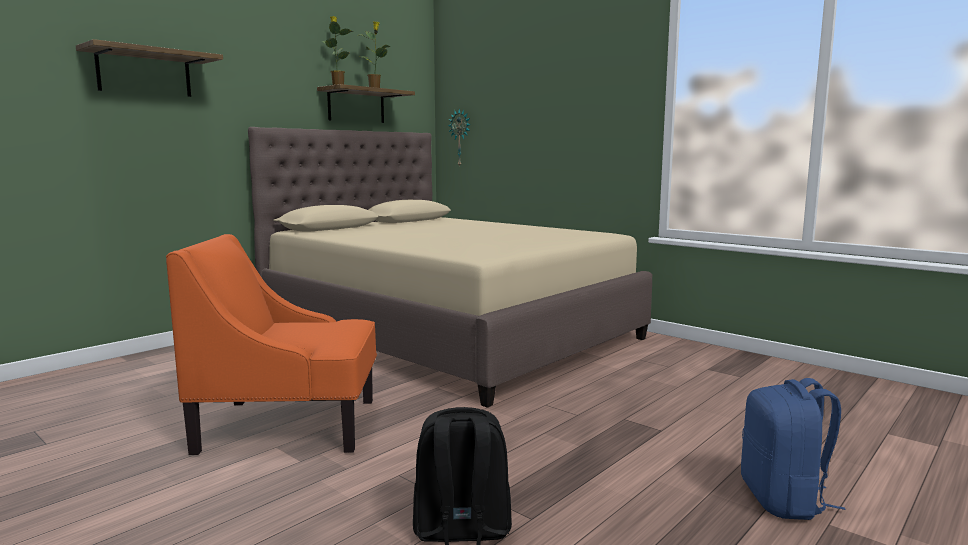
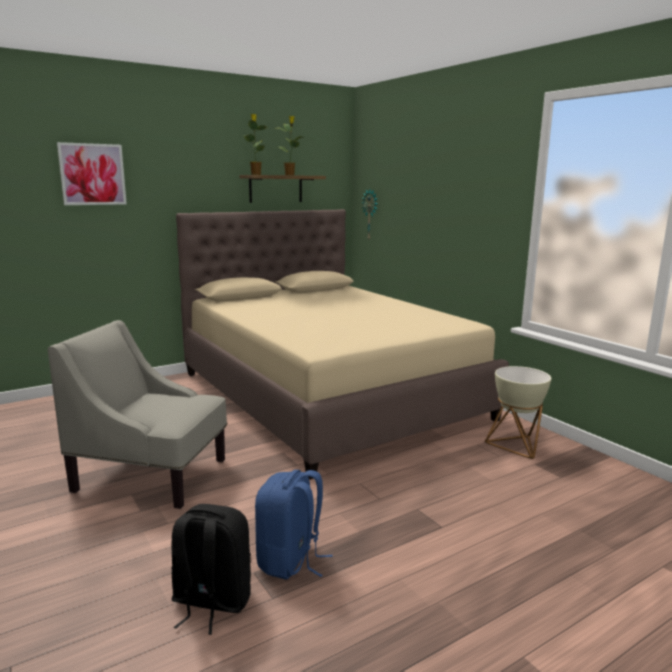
camera: 15 degrees right, 5 degrees up
(144, 73) = (92, 174): shelf -> picture
(291, 426) = (153, 475): orange armchair -> grey armchair
(677, 357) = (515, 445): none -> planter
(784, 500) = (499, 623): blue backpack -> blue backpack (290, 561)

